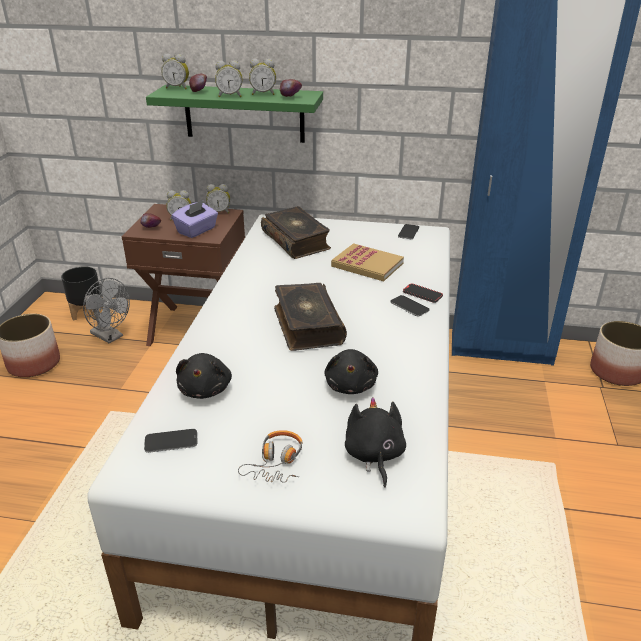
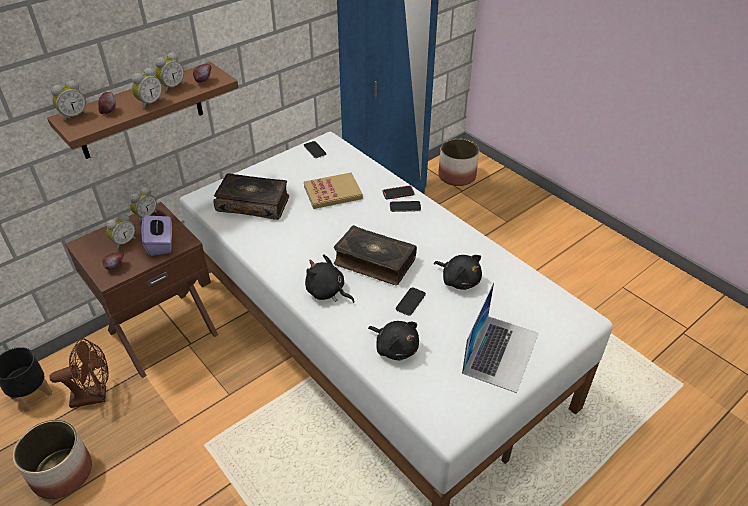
camera: 50 degrees left, 10 degrees up
(110, 336) = (95, 396): grey fan -> brown fan
(171, 441) = (436, 392): phone -> phone (410, 302)
(244, 113) = (140, 112): green shelf -> brown shelf
(276, 462) = (501, 352): headphones -> laptop
(374, 455) = (530, 308): black plush toy -> black plush toy (327, 292)

